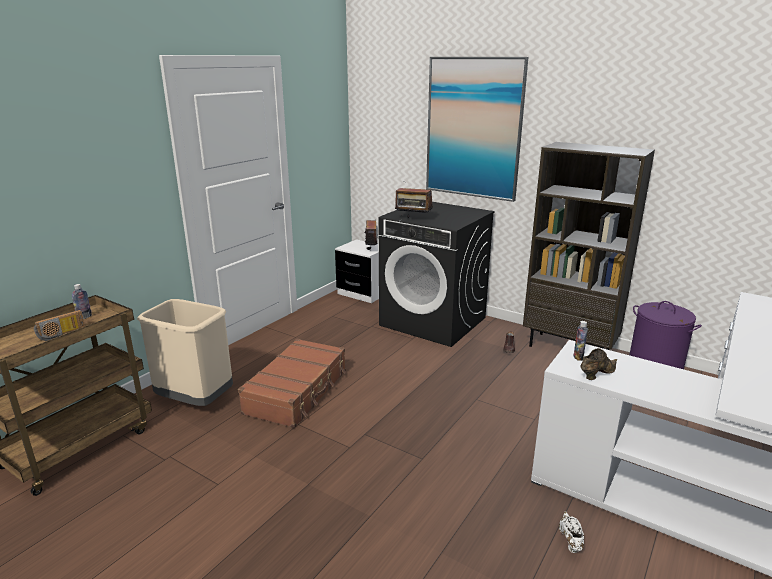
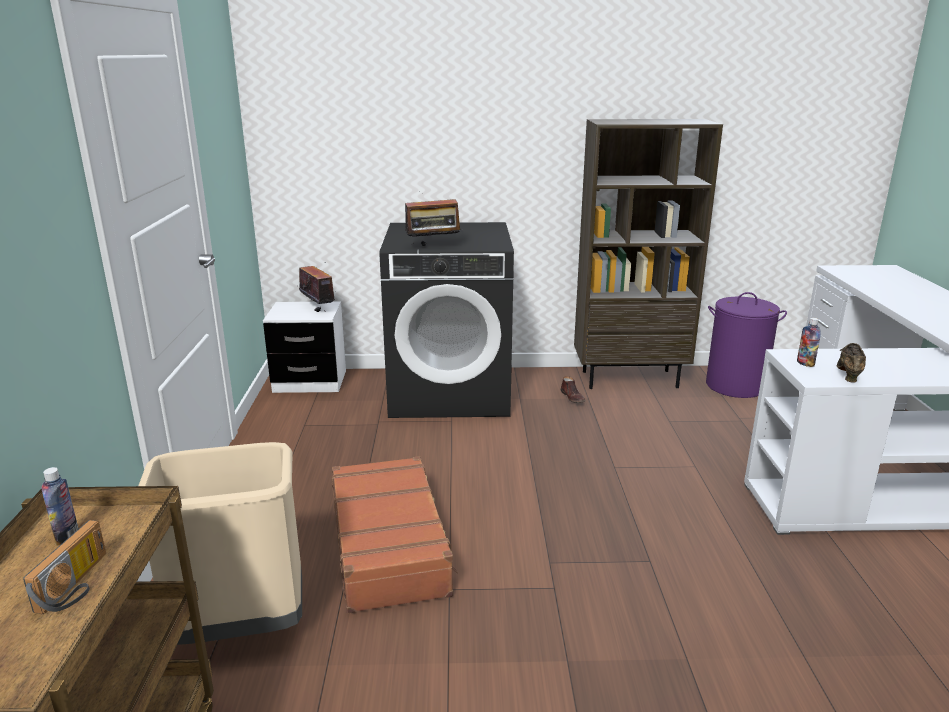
camera: 35 degrees left, 0 degrees up
(473, 128) = (464, 110): picture -> none
(569, 540) = (878, 576): white shoe -> none

